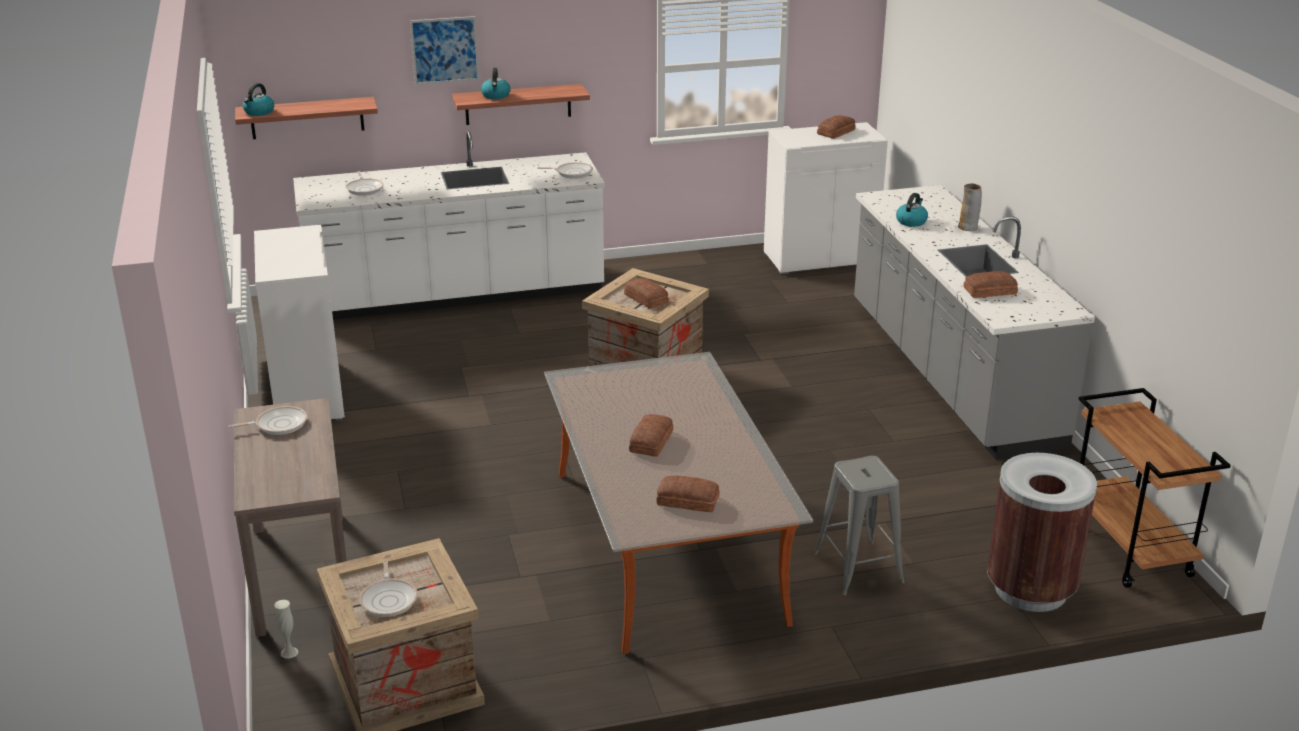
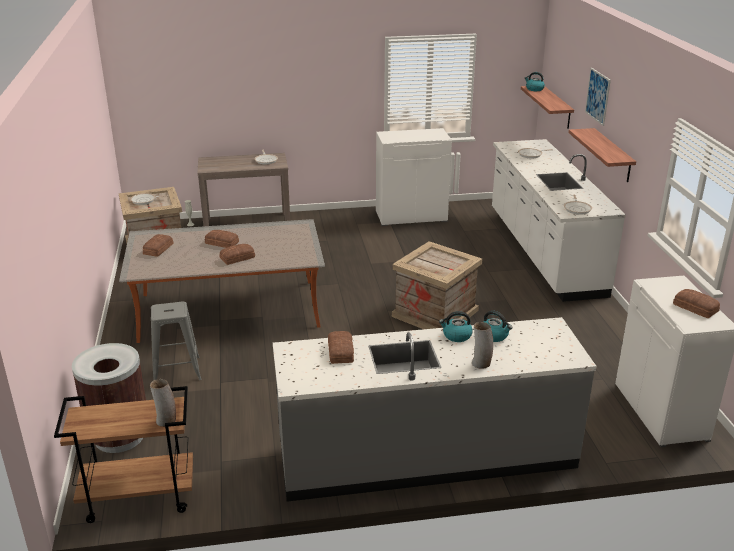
camera: 95 degrees right, 0 degrees up
(496, 96) = (593, 138): kettle -> kettle (456, 336)
(646, 298) = (435, 263): bread -> bread (238, 258)
(1135, 413) = (166, 421): none -> vase

